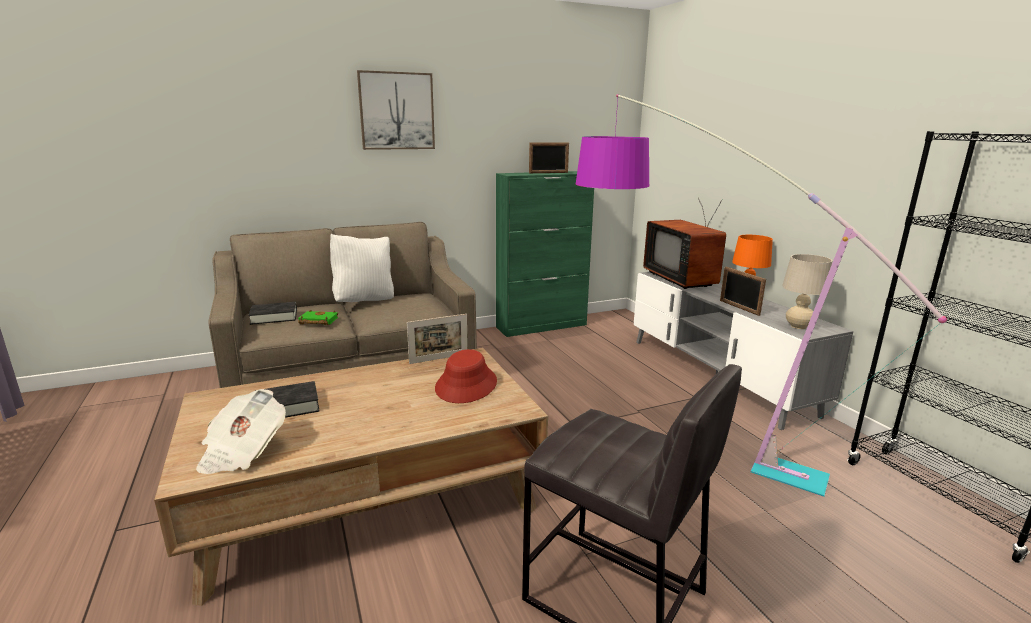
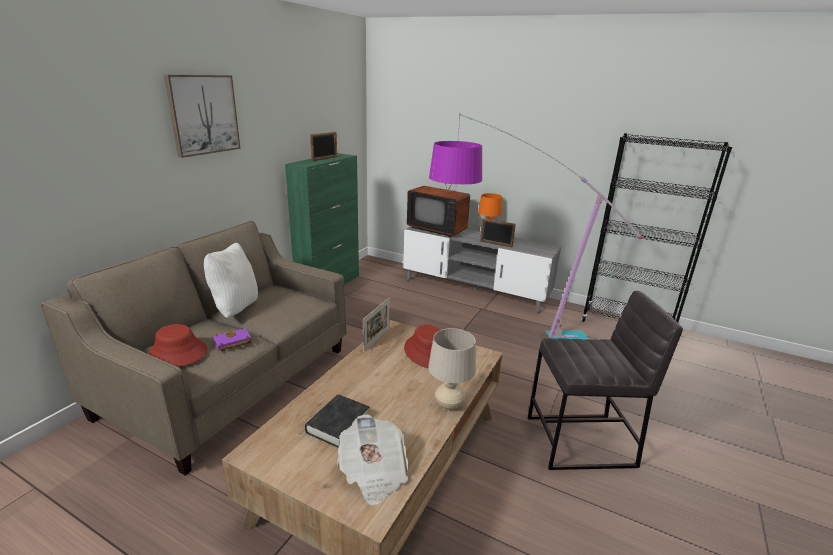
camera: 40 degrees left, 5 degrees up
(274, 317) = (178, 353): black book -> red hat
(317, 321) = (232, 343): green book -> purple book
(798, 326) = (538, 250): beige table lamp -> beige table lamp (448, 405)

